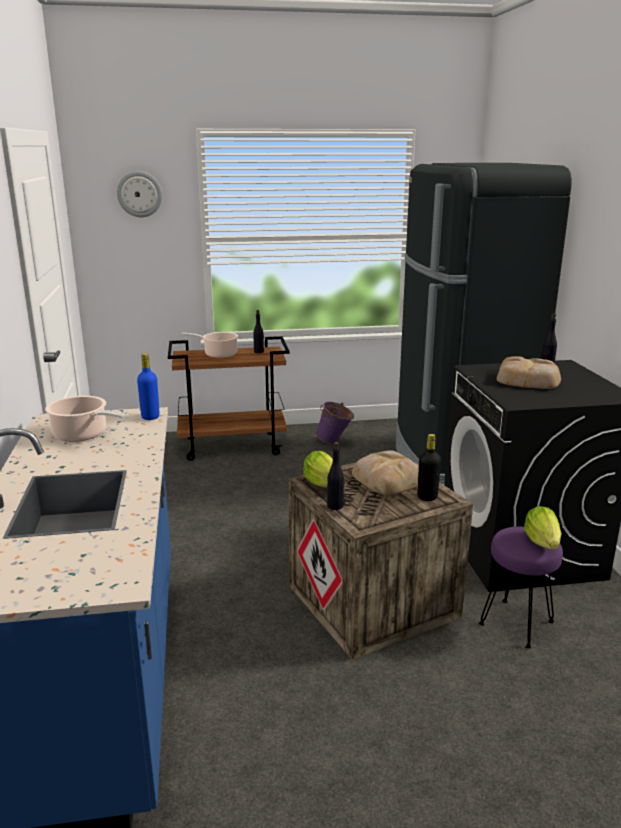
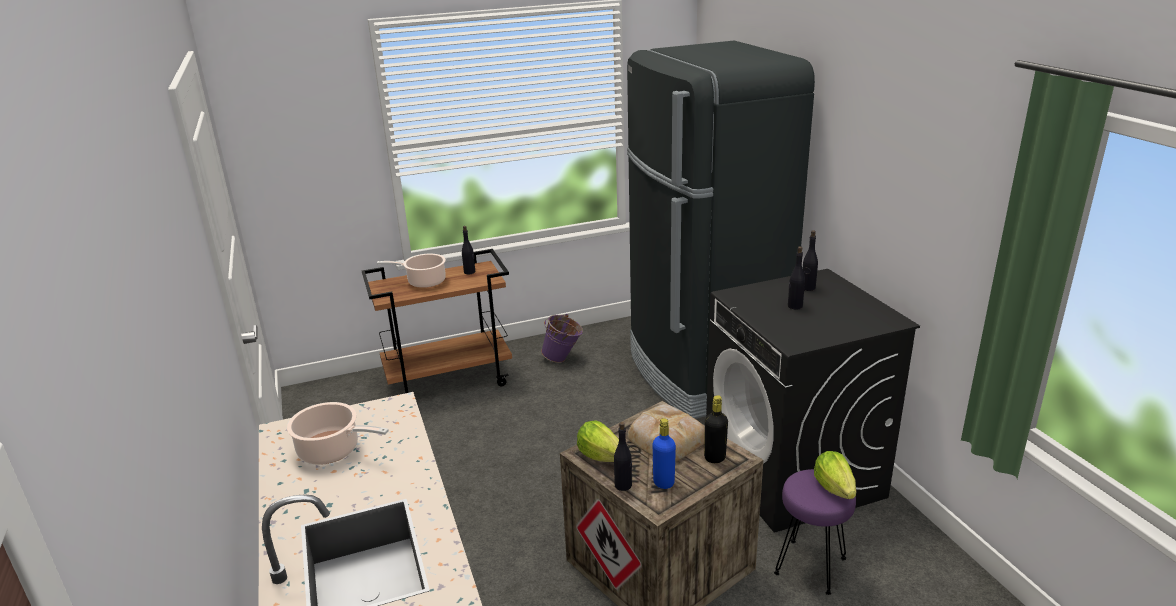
camera: 10 degrees left, 5 degrees up
(139, 194) = (306, 102): wall clock -> none
(150, 417) = (400, 411): blue bottle -> blue bottle (663, 482)
(528, 380) = (794, 306): bread -> black bottle

